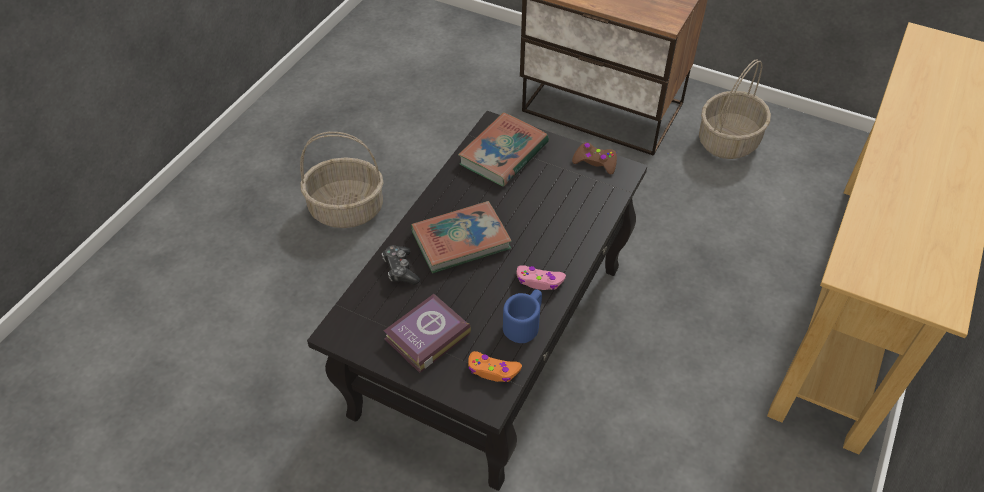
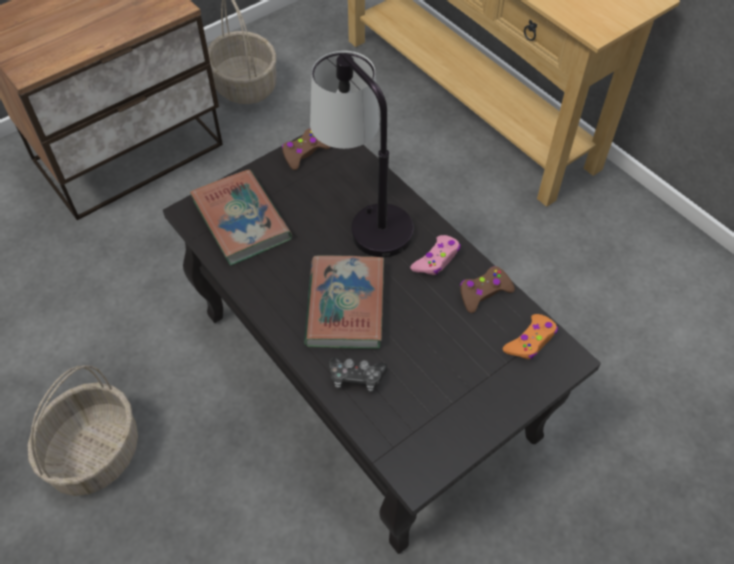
camera: 65 degrees left, 5 degrees up
(425, 337) = (462, 386): book -> none
(524, 323) = (484, 293): blue mug -> brown game controller
(556, 219) = (363, 214): none -> table lamp

